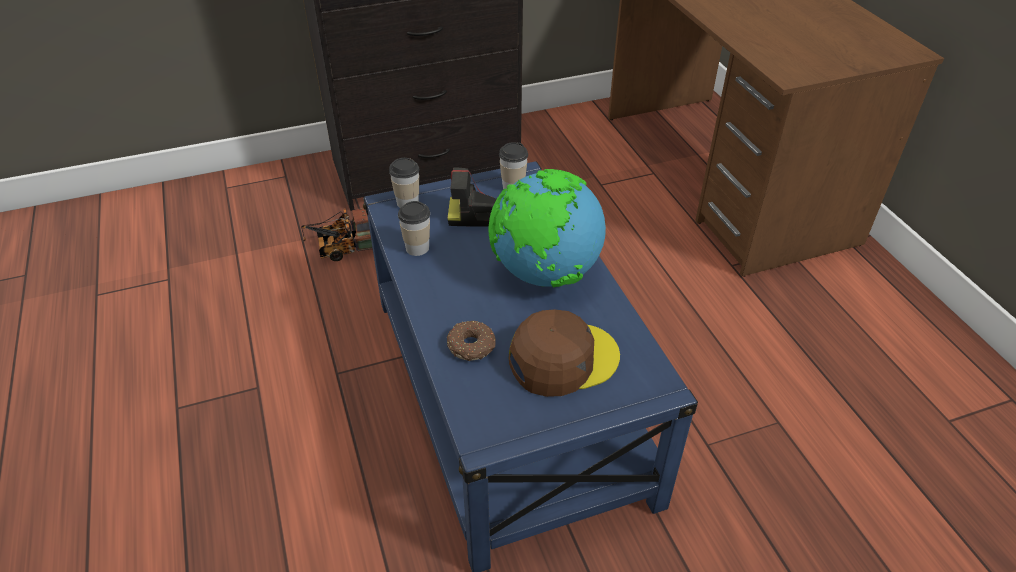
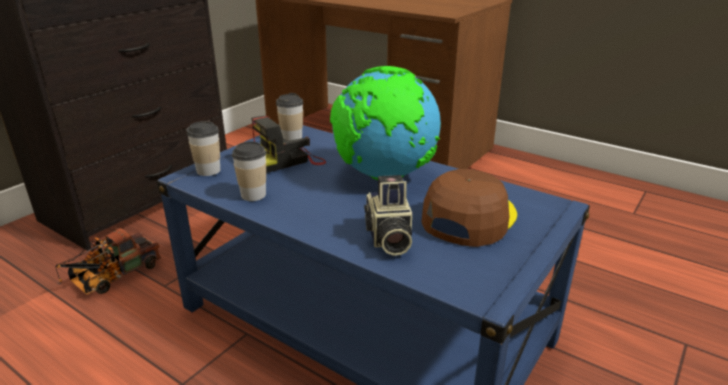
camera: 35 degrees left, 15 degrees down
(472, 346) = (387, 238): donut -> camera

